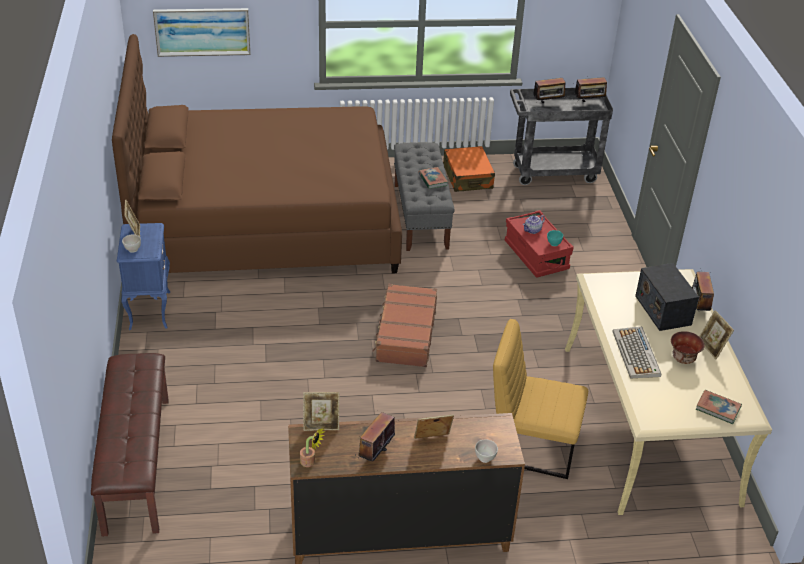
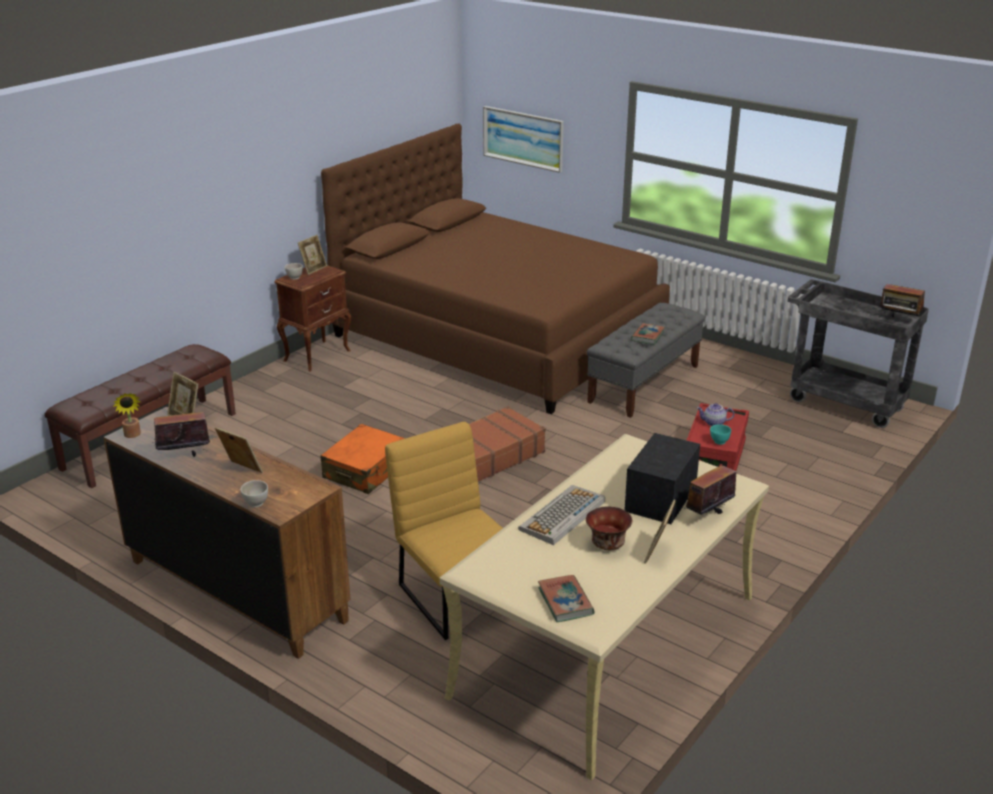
camera: 45 degrees right, 10 degrees down
(149, 310) = (317, 356): blue nightstand -> brown nightstand
(467, 177) = (742, 374): orange suitcase -> orange suitcase (366, 470)
(548, 104) = (845, 306): radio -> none

